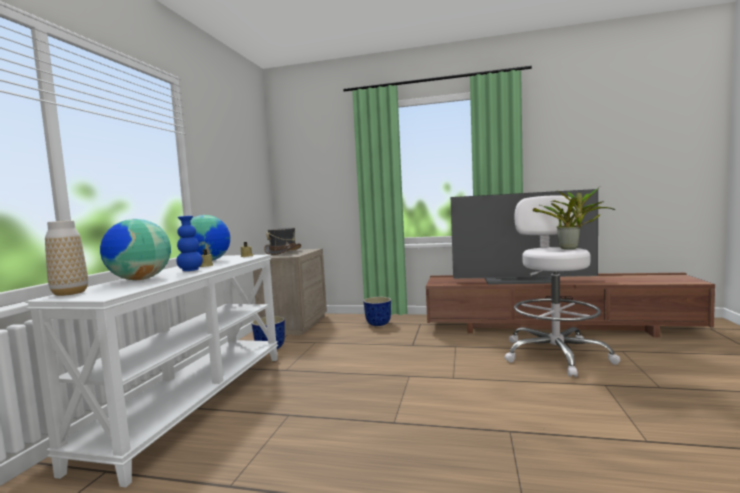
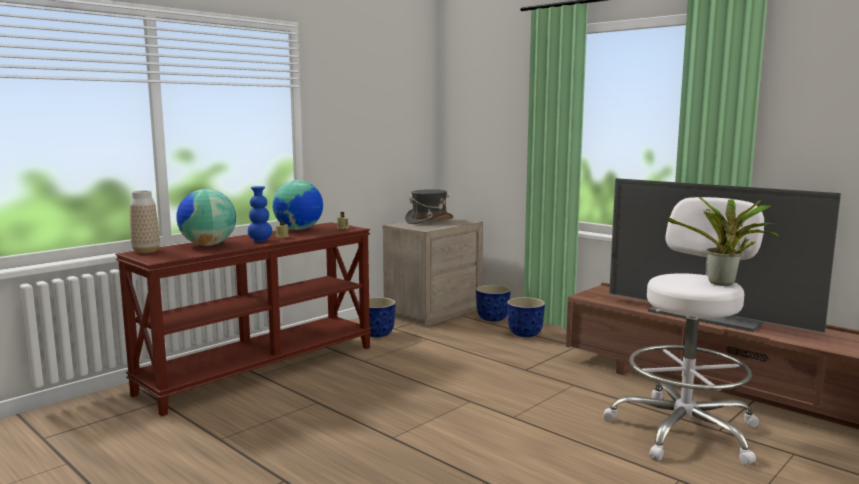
camera: 30 degrees right, 5 degrees up
(194, 402) = (260, 369): white console table -> brown console table
(343, 319) = (493, 319): none -> planter

